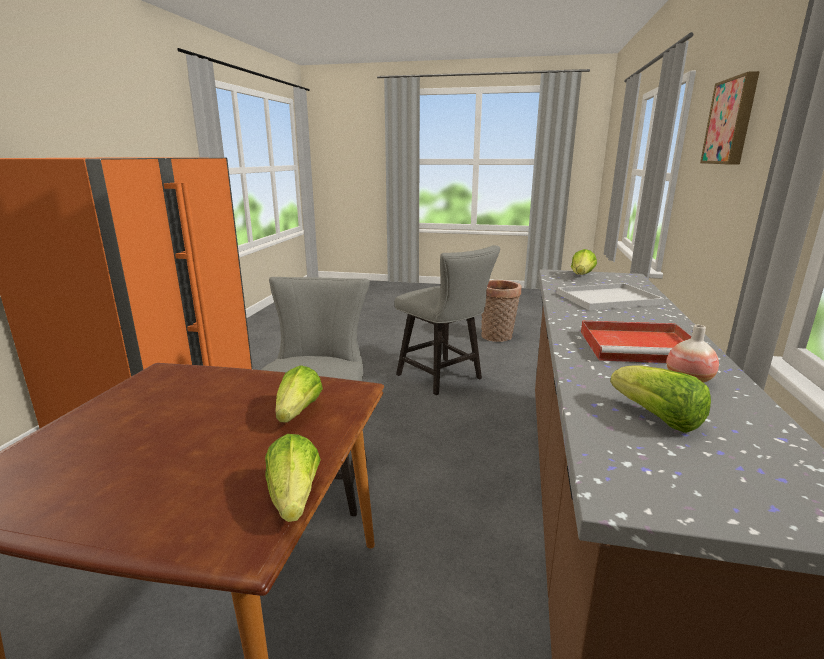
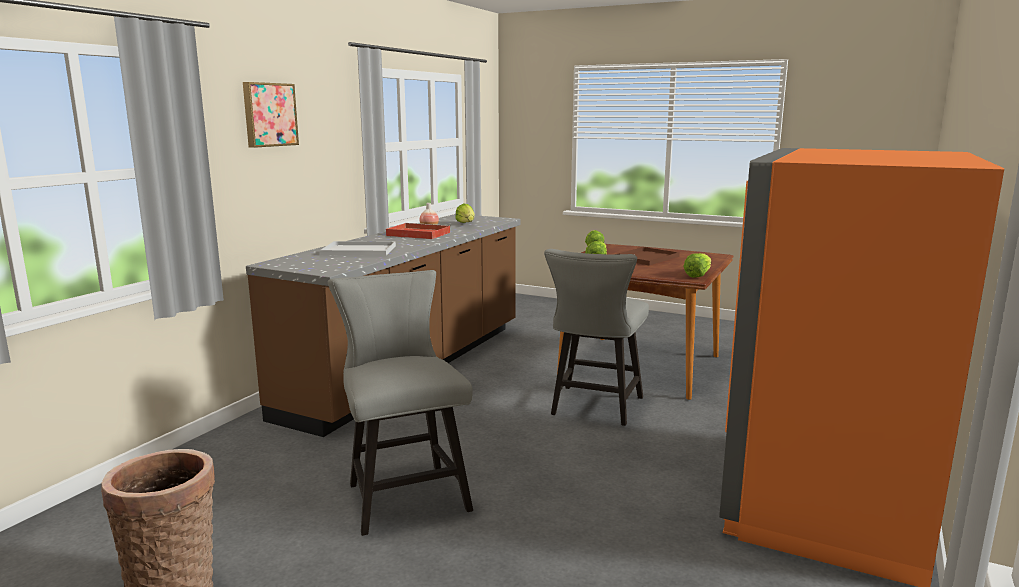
camera: 165 degrees left, 5 degrees down
(181, 446) = (646, 258): none -> brown tray
(581, 276) = (315, 266): lettuce -> lettuce (698, 275)

